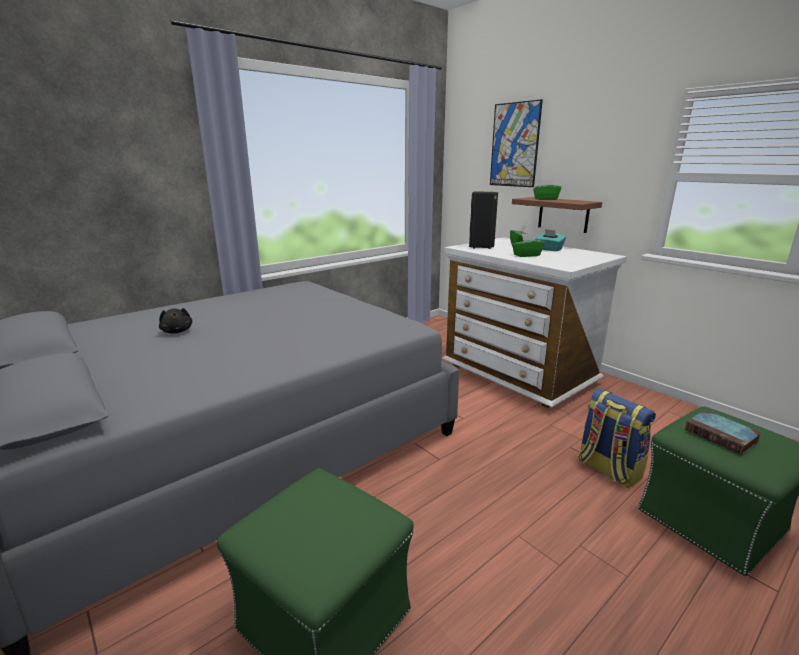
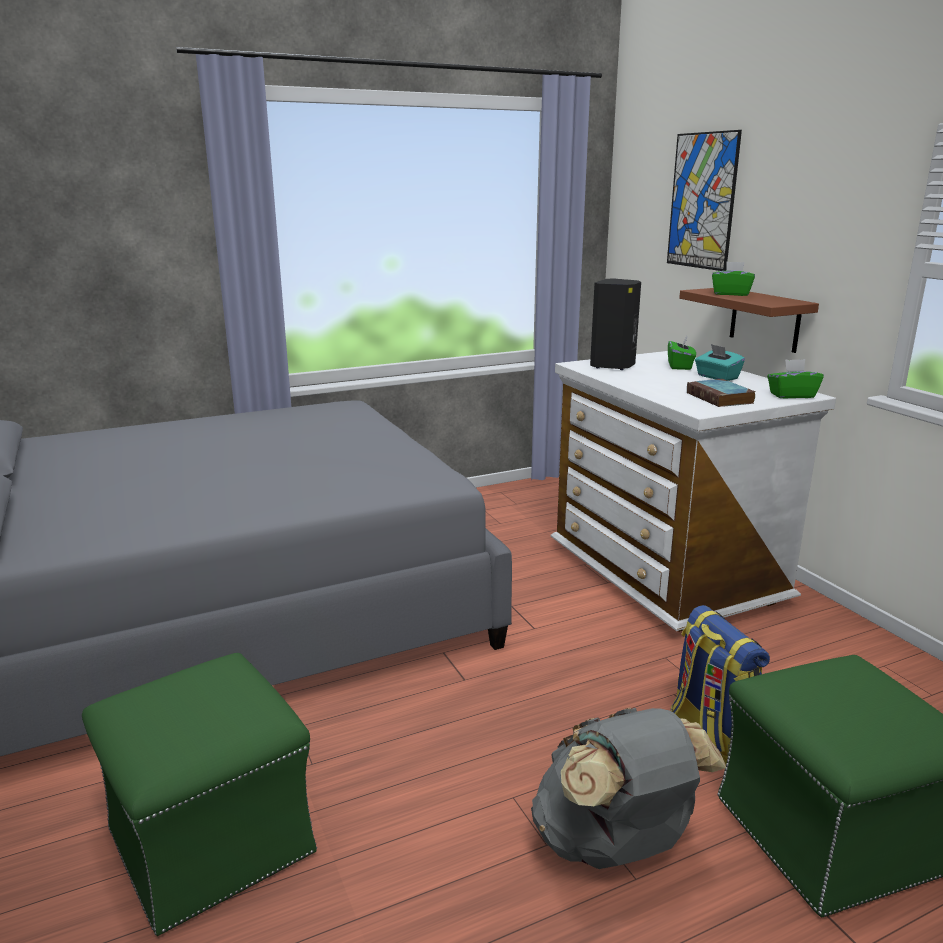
camera: 15 degrees right, 0 degrees up
(177, 331) = (143, 459): black plush toy -> none
(526, 255) = (665, 385): green tissue box -> green tissue box (791, 395)
(600, 556) = (615, 845): none -> grey backpack
(722, 436) = (831, 700): book -> book (721, 398)

